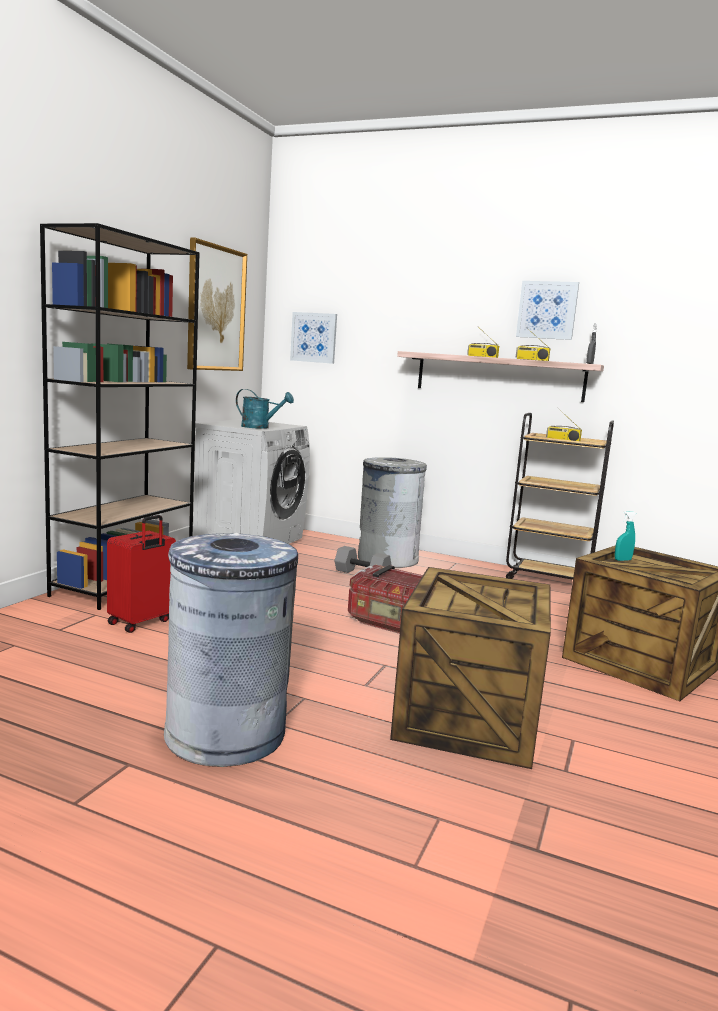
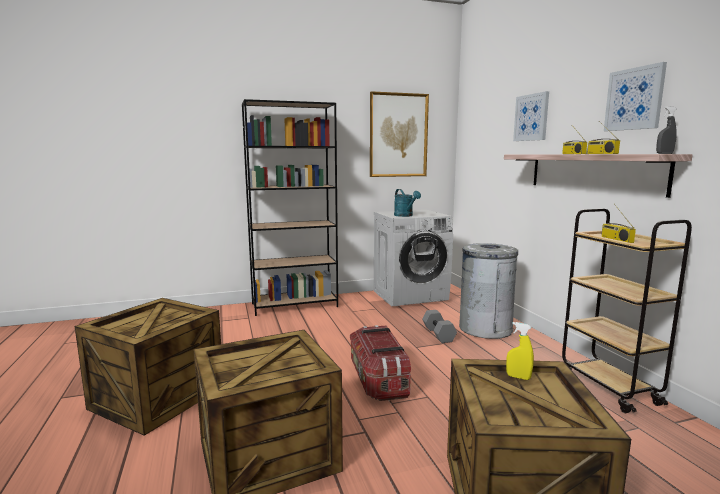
camera: 50 degrees right, 0 degrees up
(141, 622) = (255, 327): red suitcase -> none
(226, 733) = (157, 397): grey trash can -> crate
(314, 337) = (477, 148): picture -> picture (531, 117)
(622, 560) = (518, 377): turquoise spray bottle -> yellow spray bottle

